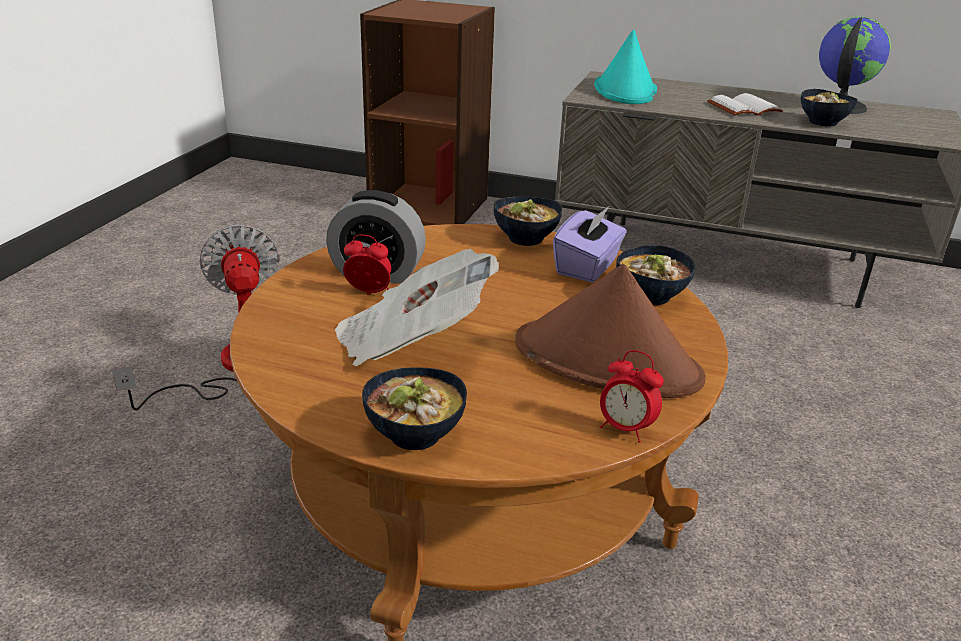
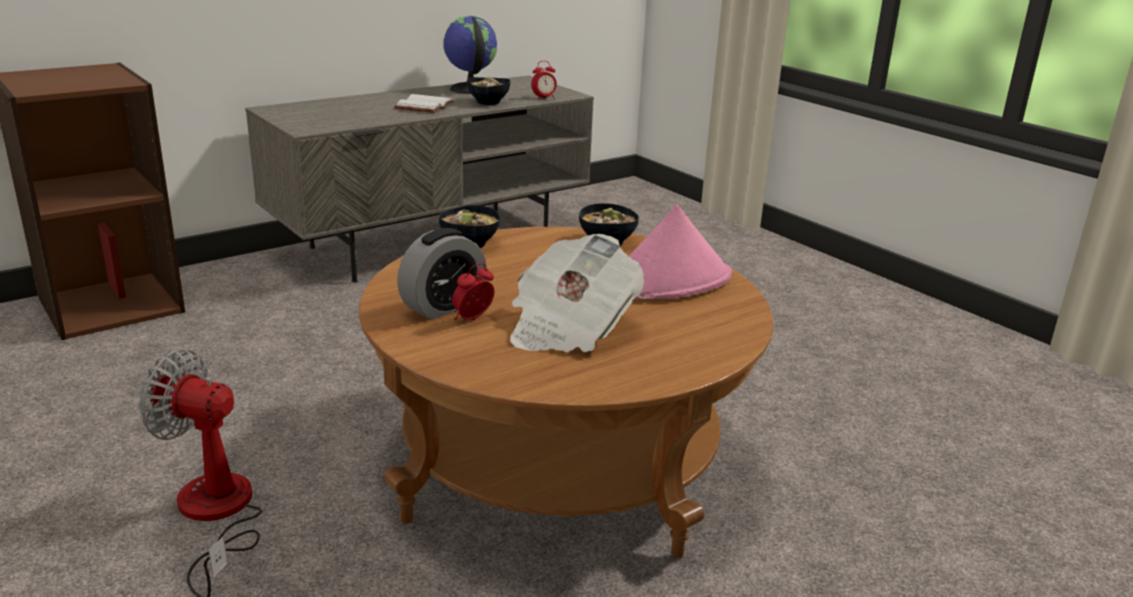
camera: 55 degrees left, 5 degrees down
(413, 434) = (685, 362): bowl -> none
(587, 267) = (542, 243): purple tissue box -> none
(608, 361) = (669, 281): brown hat -> pink hat
(625, 90) = (316, 115): turquoise hat -> none
(625, 429) = (744, 304): alarm clock -> alarm clock (544, 98)

